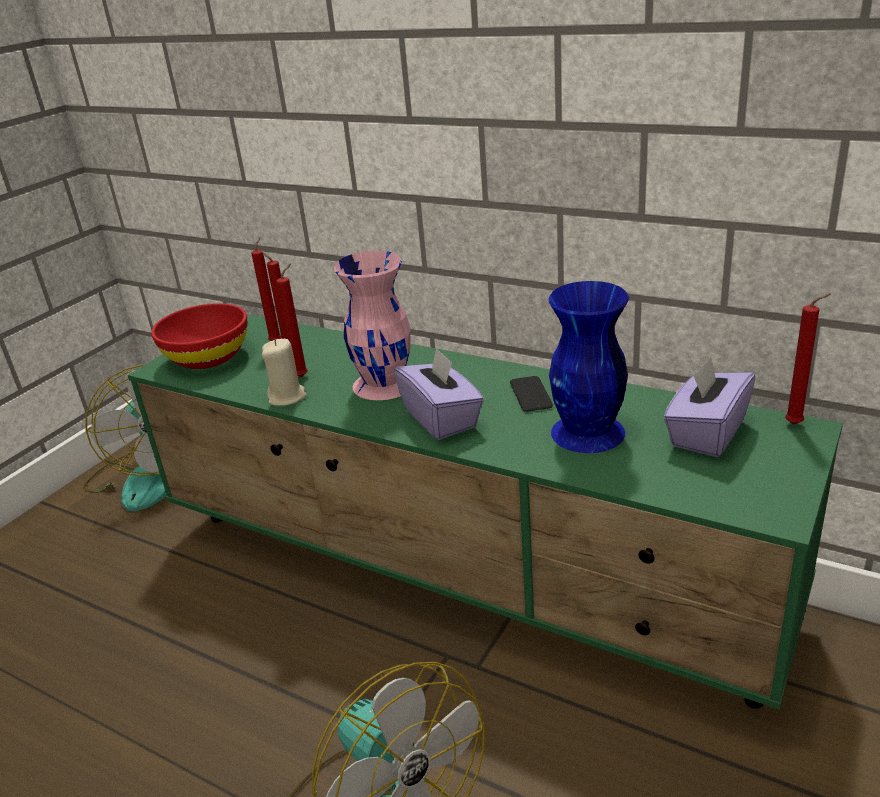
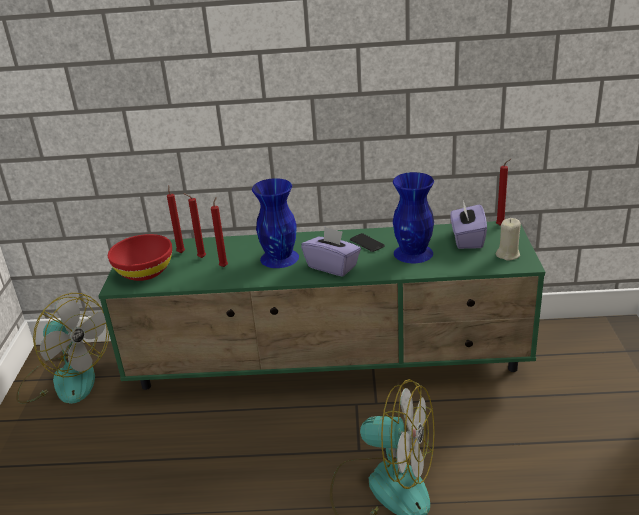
camera: 30 degrees left, 0 degrees up
(287, 397) = (229, 279): beige candle -> beige candle (508, 254)
(385, 383) = (279, 257): pink vase -> blue vase

